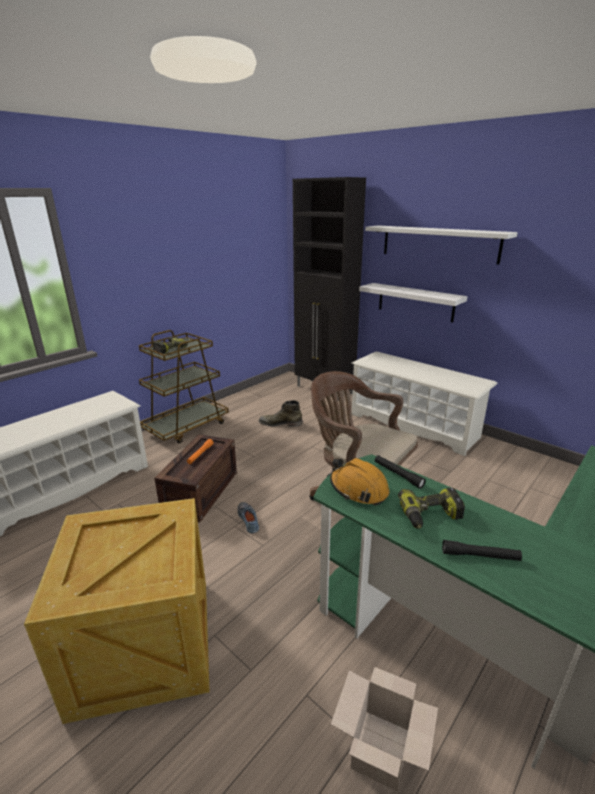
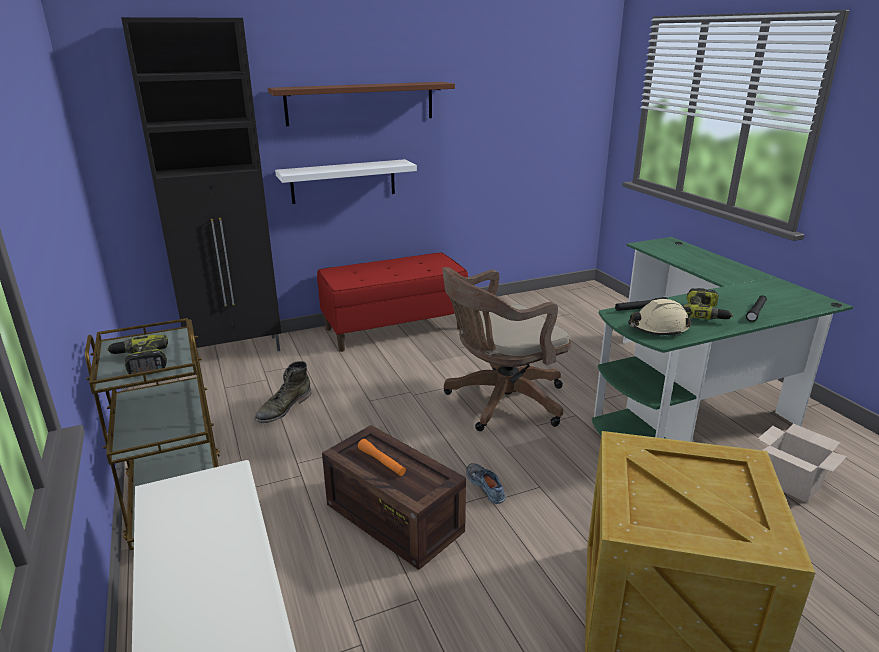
camera: 65 degrees left, 0 degrees up
(249, 520) = (487, 486): shoe -> shoe turned 60 degrees clockwise
(358, 489) = (658, 328): orange hard hat -> beige hard hat
(414, 425) = (394, 328): white shoe rack -> red bench
(438, 243) = (360, 103): white shelf -> brown shelf

